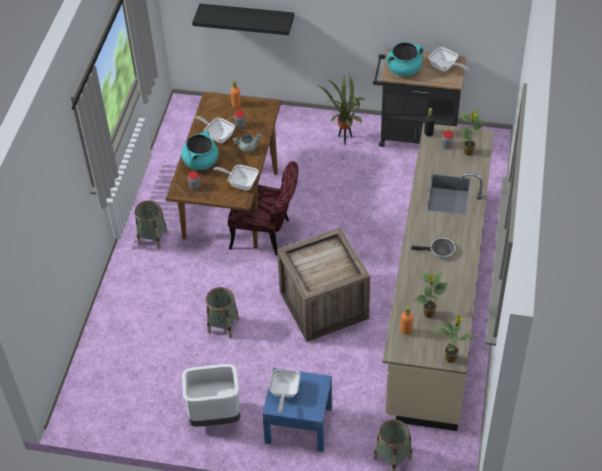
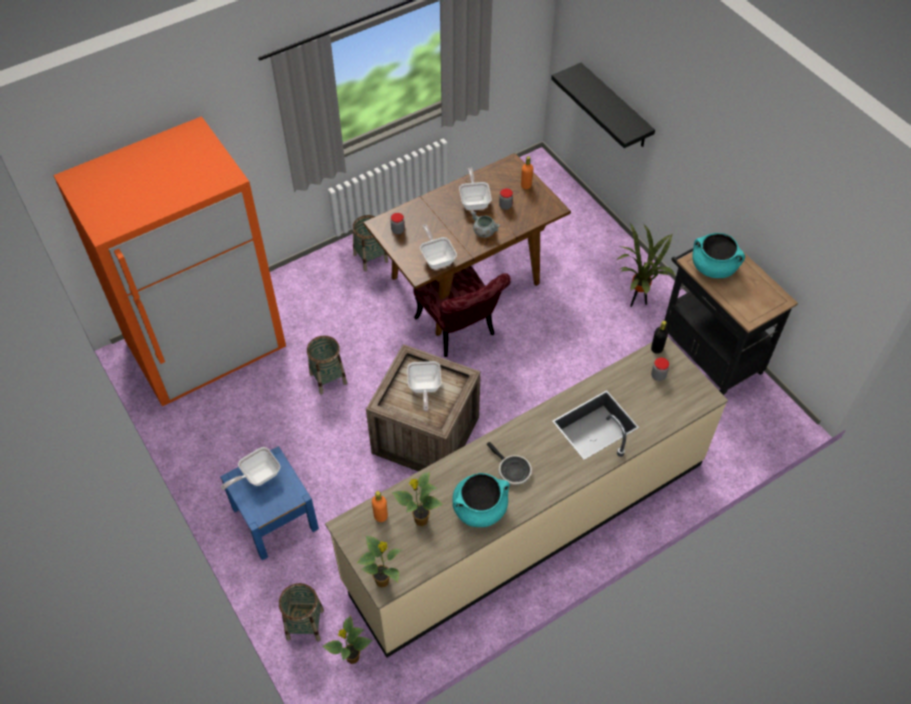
camera: 45 degrees right, 5 degrees up
(114, 373) = (206, 343): none -> orange fridge
(201, 162) = (430, 213): turquoise cooking pot -> turquoise cooking pot (480, 509)
(215, 416) = (226, 448): white trash can -> none
(445, 67) = (759, 297): frying pan -> frying pan (424, 388)
(468, 153) = (670, 400): potted plant -> potted plant (352, 658)

